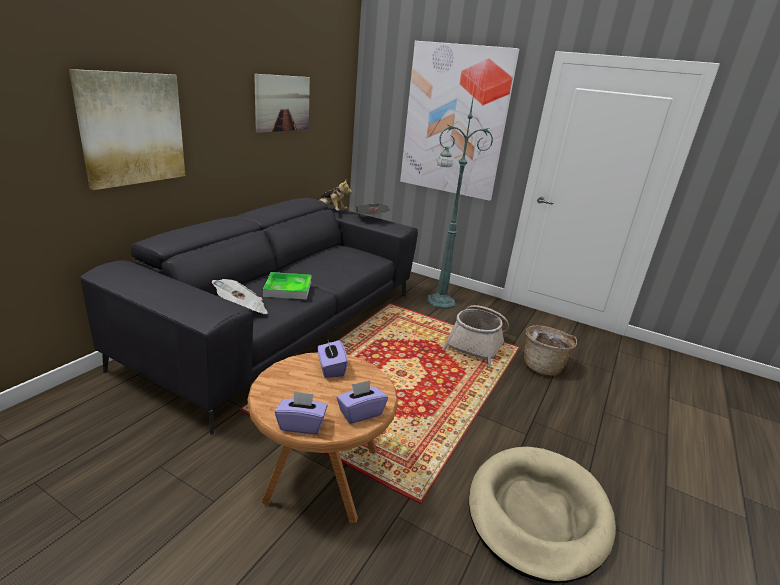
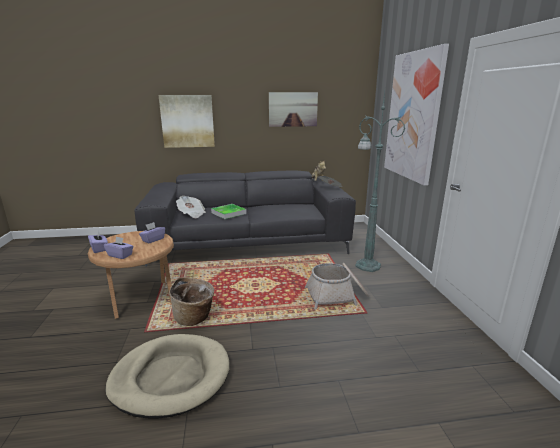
camera: 55 degrees right, 5 degrees down
(543, 366) = (357, 331): basket -> basket (194, 317)

